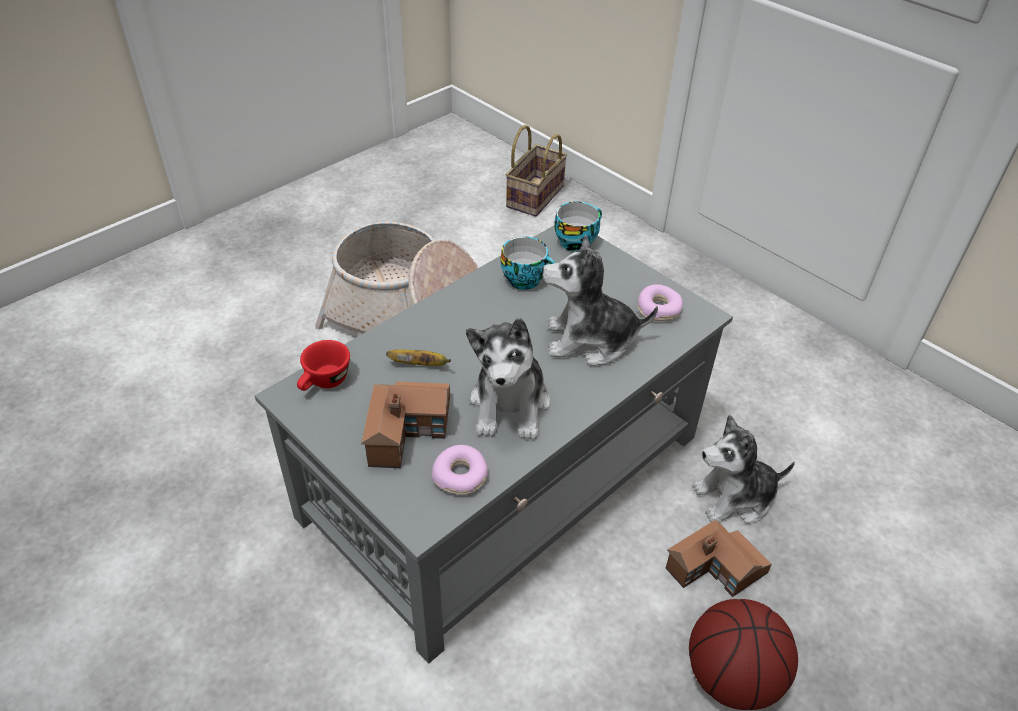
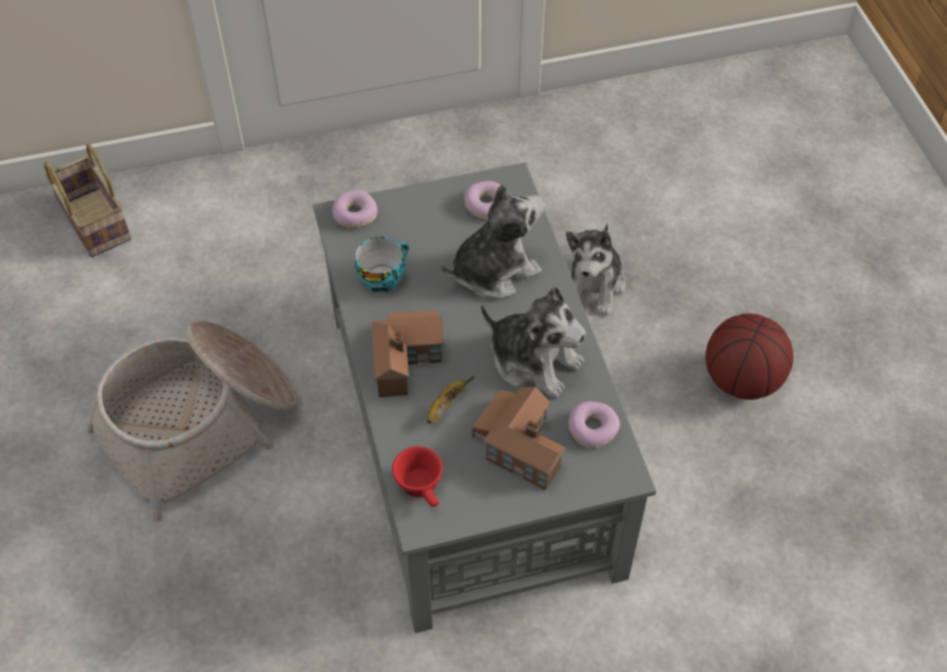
camera: 60 degrees left, 10 degrees up
(576, 241) = (354, 214): cup -> donut
(590, 341) = (493, 270): plush toy -> plush toy turned 150 degrees counterclockwise
(715, 569) = (651, 337): toy house -> toy house (407, 357)

